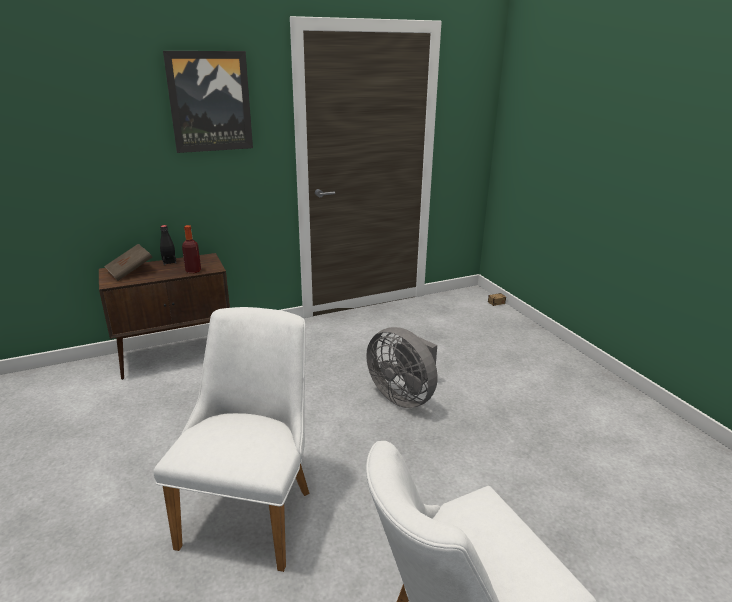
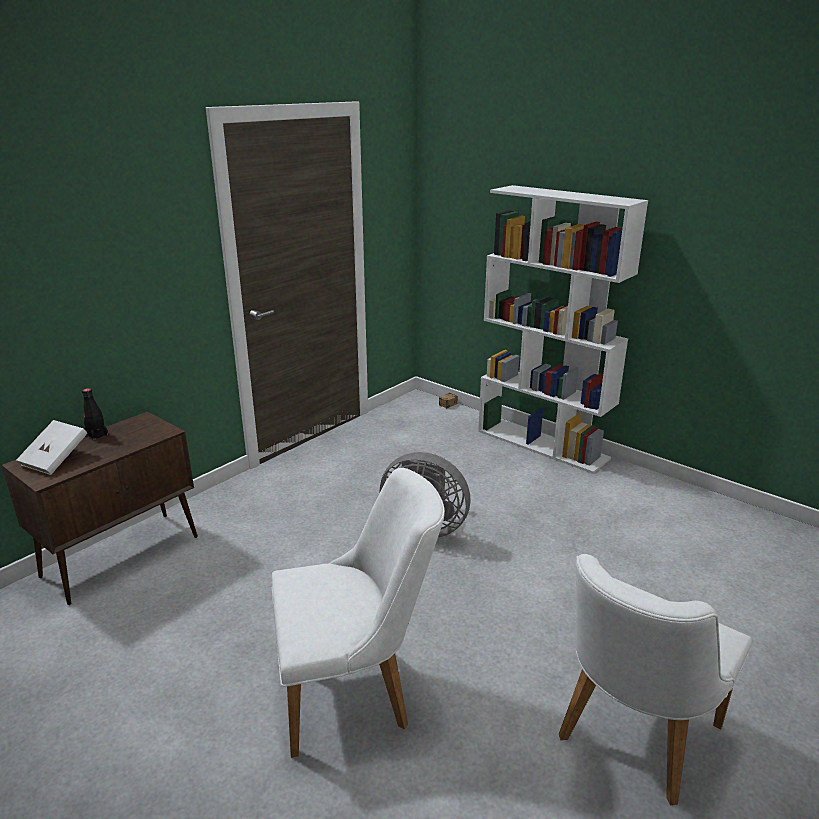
camera: 25 degrees left, 0 degrees up
(130, 272) = (56, 460): brown book -> white book
(193, 271) = (143, 440): bottle -> none
(210, 102) = (124, 221): picture -> none
(254, 509) = (356, 690): white chair -> white chair turned 90 degrees clockwise
(562, 355) = (543, 444): none -> white bookcase

